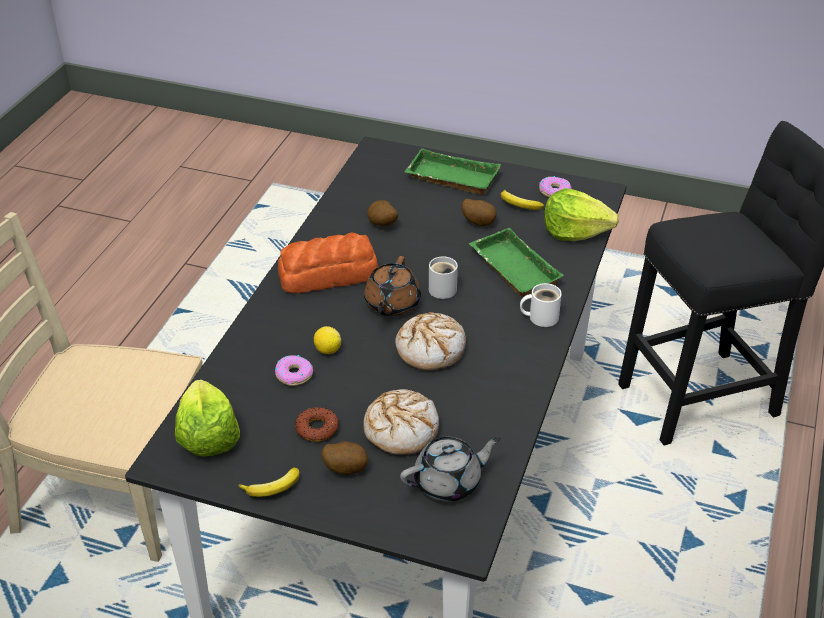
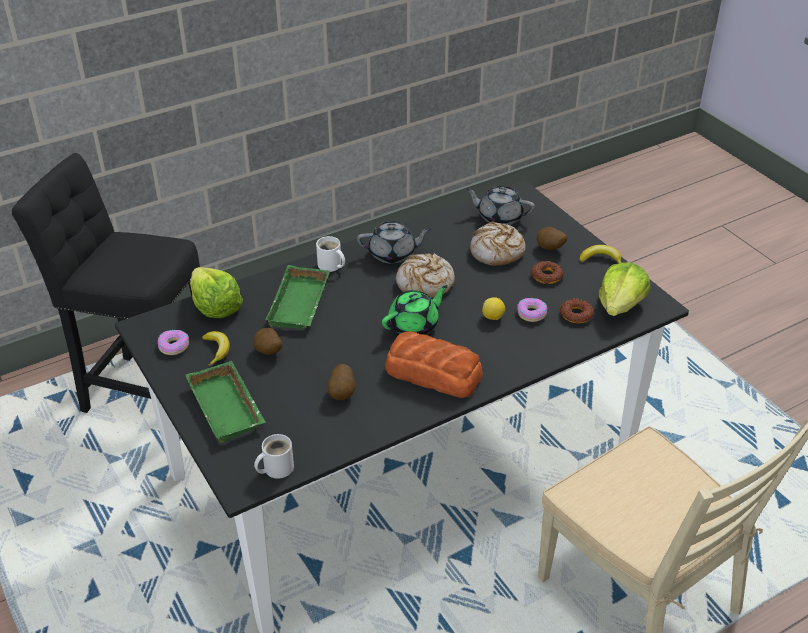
camera: 140 degrees left, 0 degrees up
(247, 398) = (576, 314): none -> donut
(391, 304) = (414, 325): brown teapot -> green teapot
(444, 288) = (364, 316): white mug -> white mug (275, 468)
(502, 363) = (393, 254): none -> grey teapot

